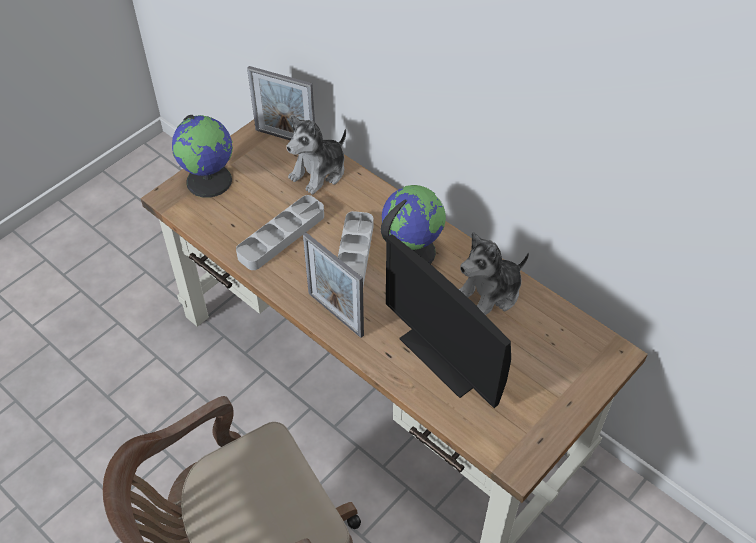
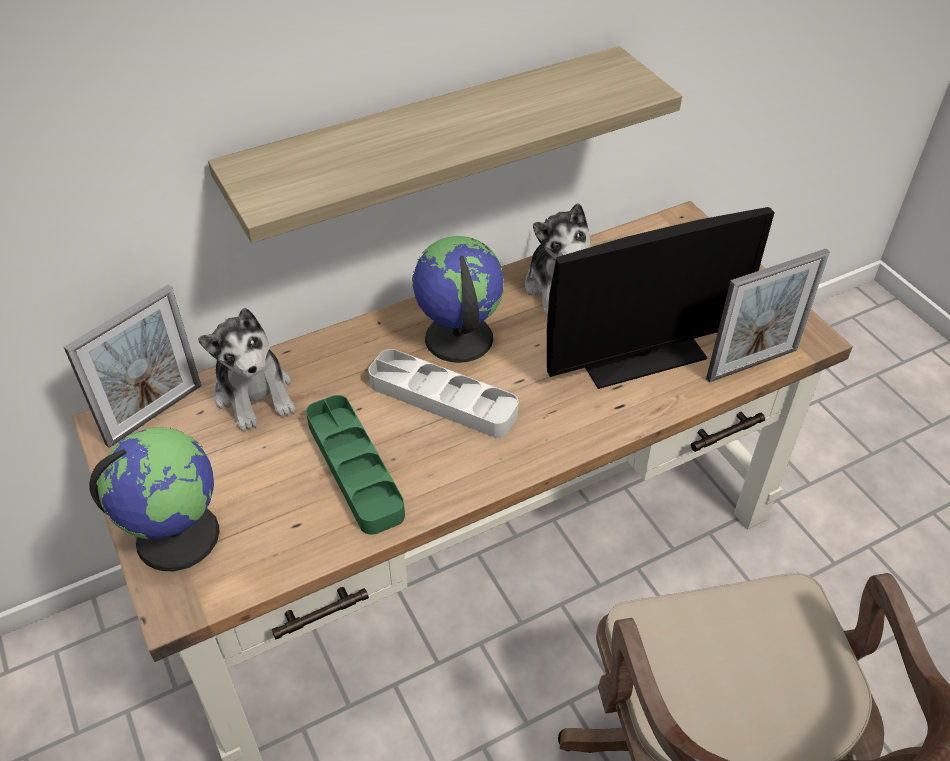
camera: 70 degrees left, 5 degrees down
(281, 236) = (354, 468): grey tray -> green tray
(335, 314) = (530, 442): picture frame -> picture frame (752, 364)
(470, 137) = (430, 143): none -> shelf

